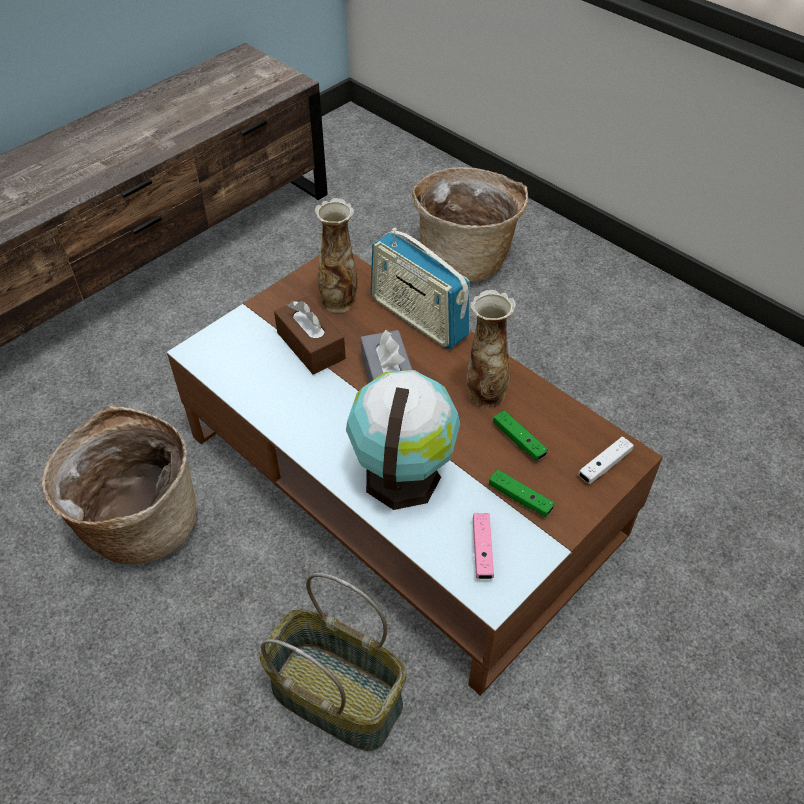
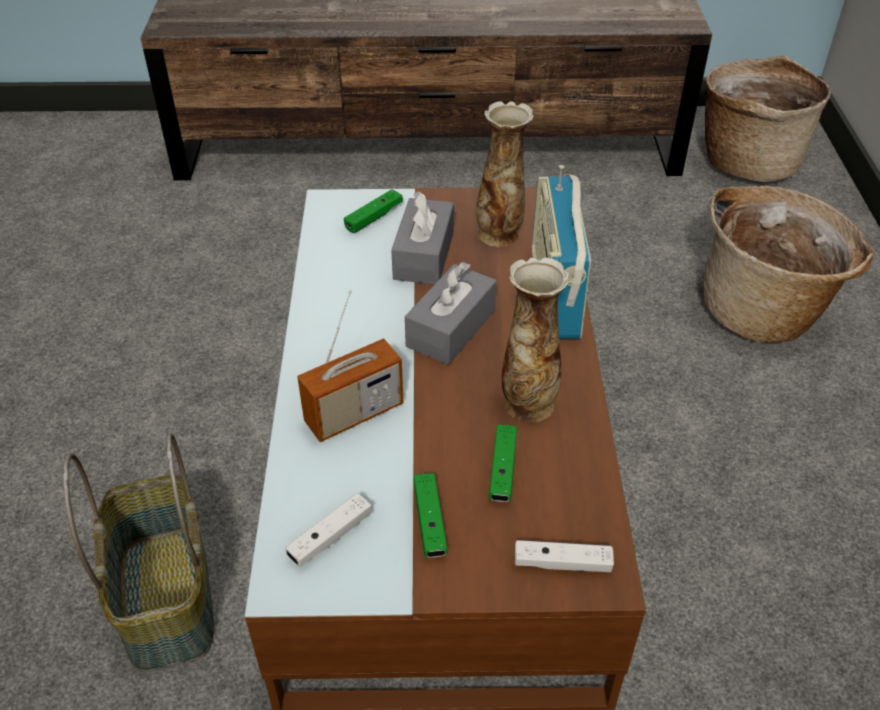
camera: 45 degrees right, 5 degrees down
(139, 521) = (205, 339): basket -> basket (747, 160)
(243, 341) = (374, 217): none -> green game controller
(311, 345) = (424, 255): brown tissue box -> grey tissue box
(402, 473) = (354, 414): globe -> radio
(482, 550) = (330, 537): pink game controller -> white game controller

